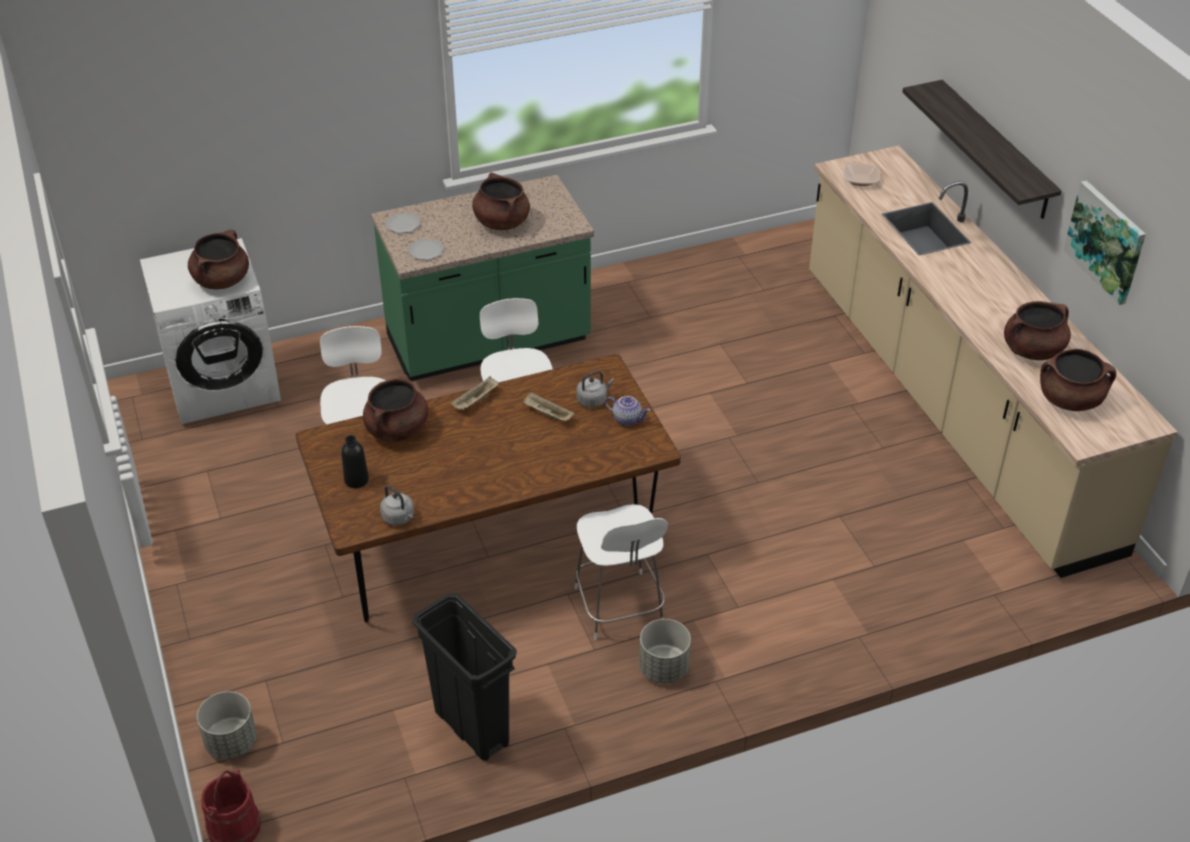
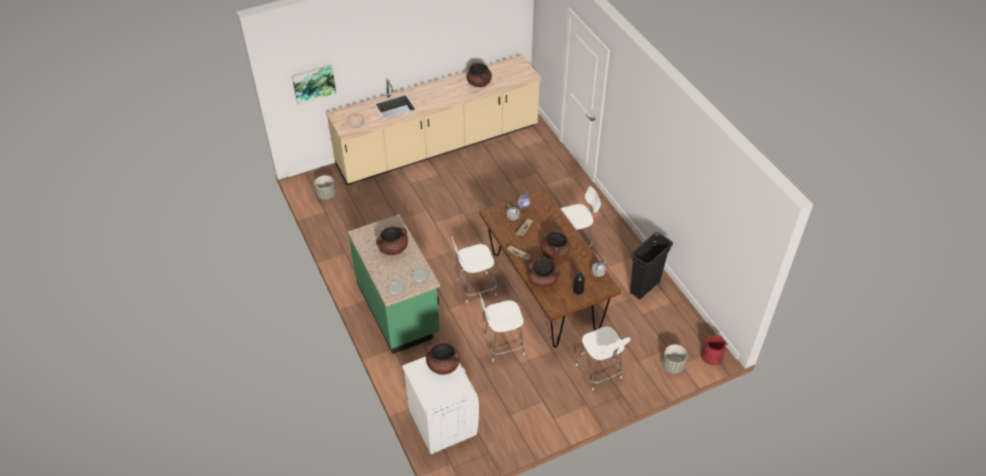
camera: 95 degrees left, 5 degrees up
(255, 610) = (599, 373): none -> white chair
(664, 669) = (601, 232): grey planter -> grey planter (326, 194)
(995, 150) = (388, 60): shelf -> none
(1070, 399) = (507, 76): brown cooking pot -> brown cooking pot (554, 253)
(1106, 241) = (462, 34): picture -> picture (313, 83)

